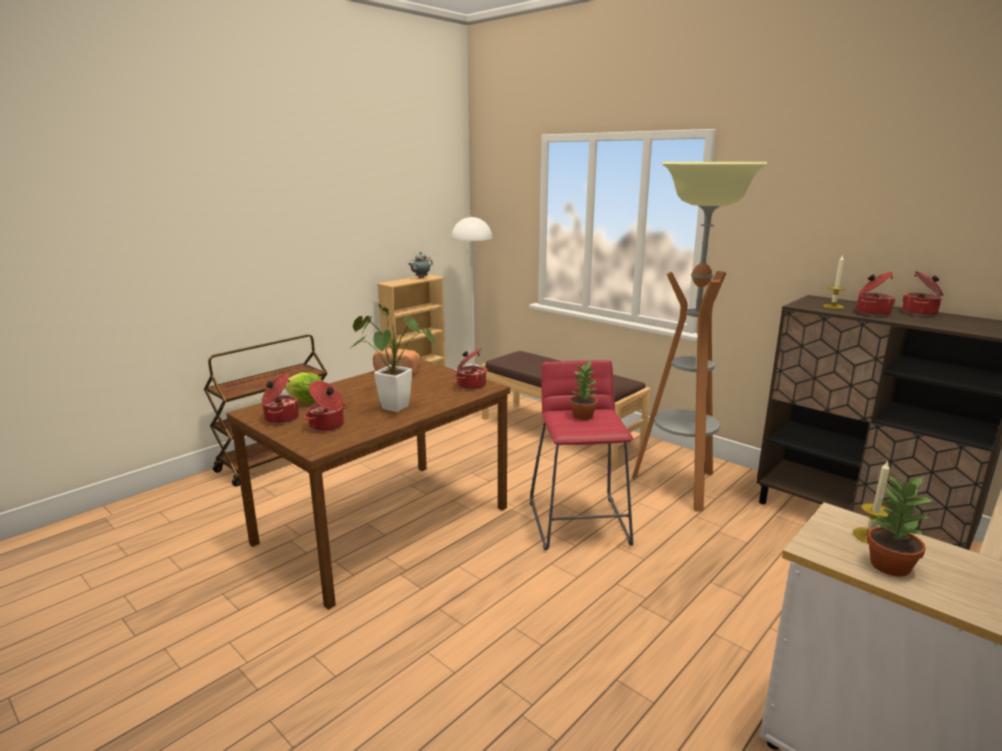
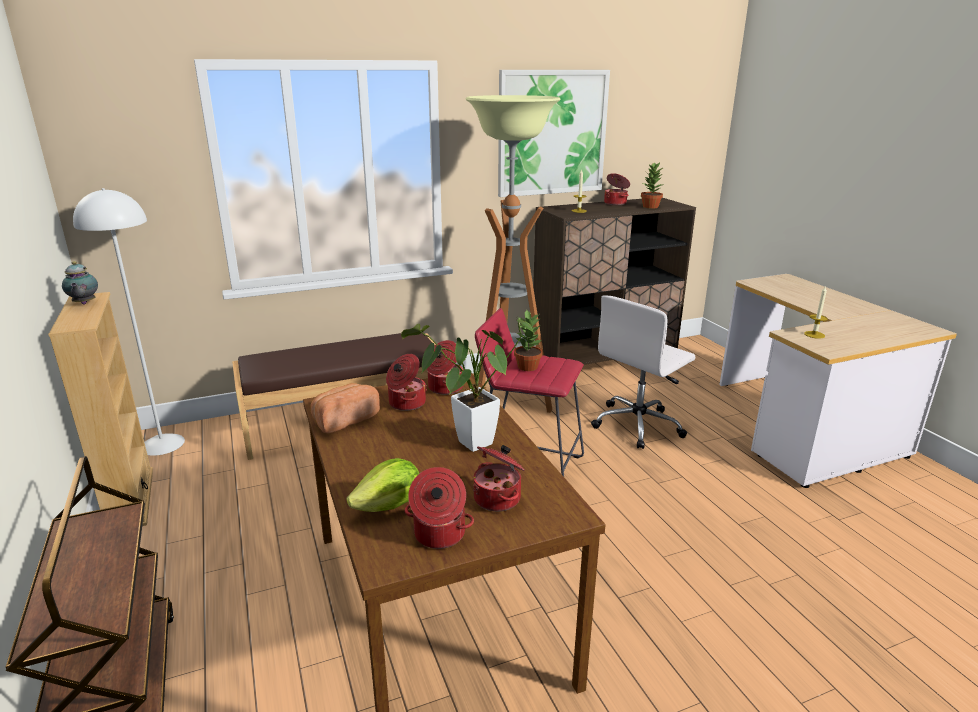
camera: 65 degrees left, 5 degrees up
(746, 571) = (638, 425): none -> white office chair
(844, 210) = (552, 133): none -> picture
(871, 312) = (605, 209): cooking pot -> cooking pot (406, 403)
(888, 565) = (847, 341): potted plant -> potted plant (650, 207)

